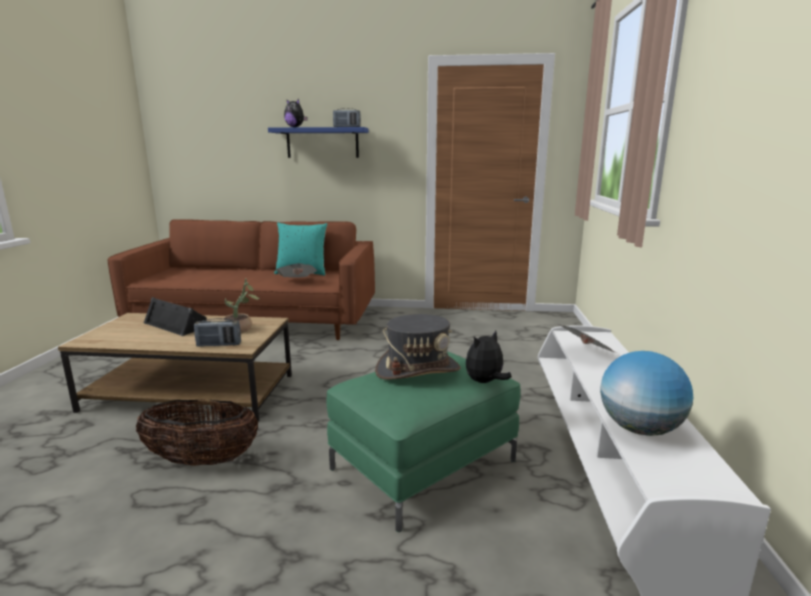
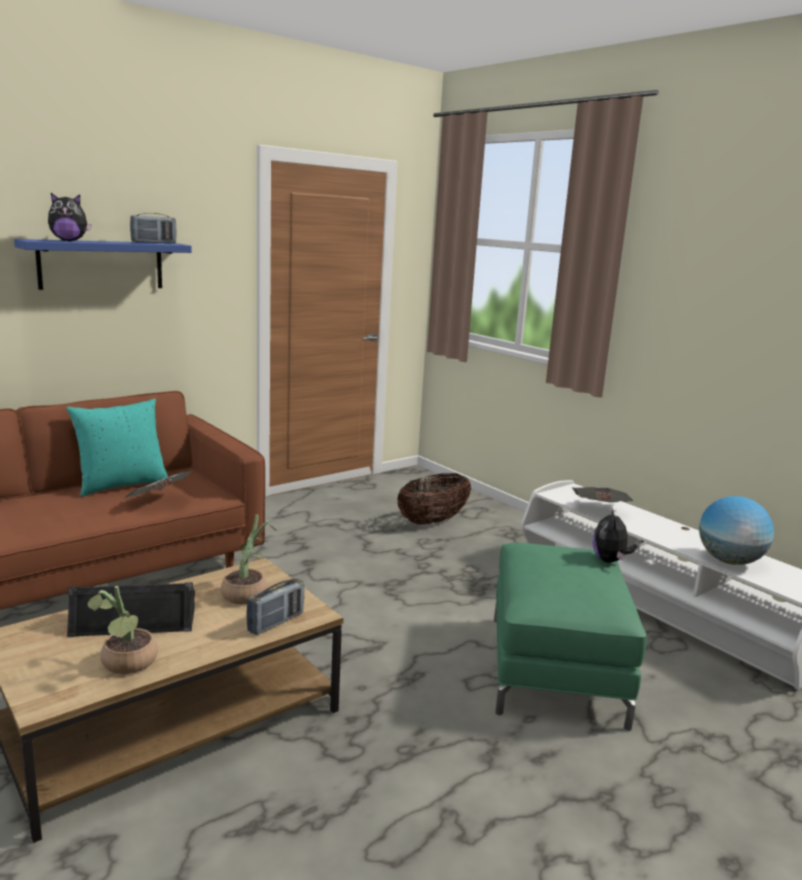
camera: 45 degrees left, 0 degrees up
(132, 339) = (126, 665): none -> potted plant
(202, 460) = (365, 780): basket -> basket (432, 521)
(418, 370) = (556, 568): grey hat -> none

